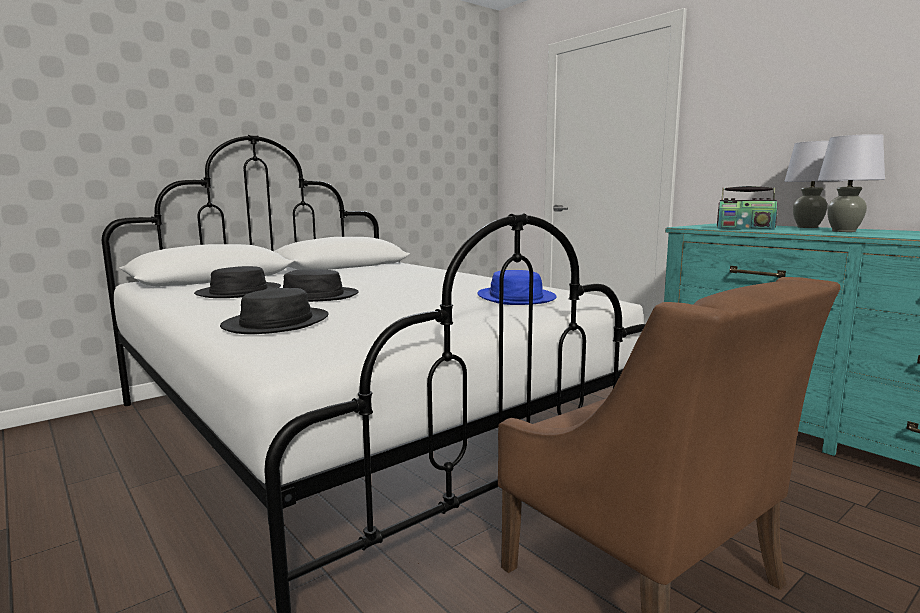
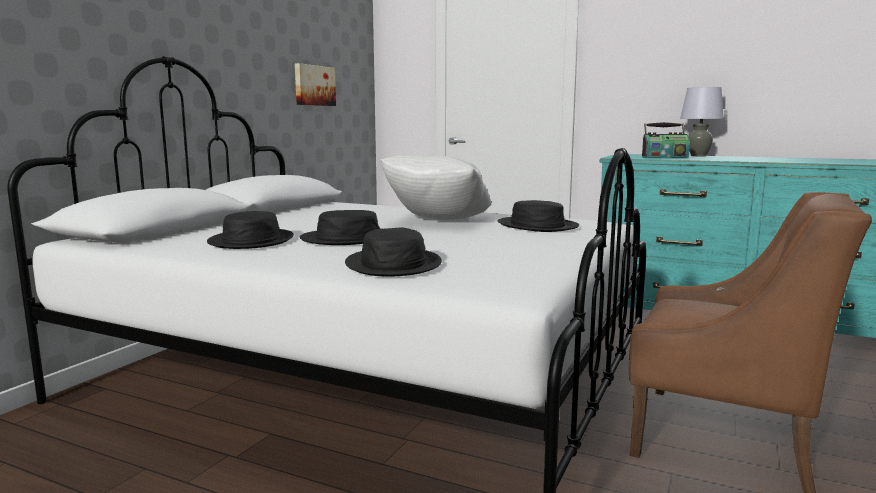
camera: 25 degrees left, 0 degrees up
(419, 156) = (314, 85): none -> picture
(432, 287) = (438, 222): none -> white pillow
(515, 297) = (537, 226): blue hat -> black hat
(844, 231) = (737, 158): grey table lamp -> none

